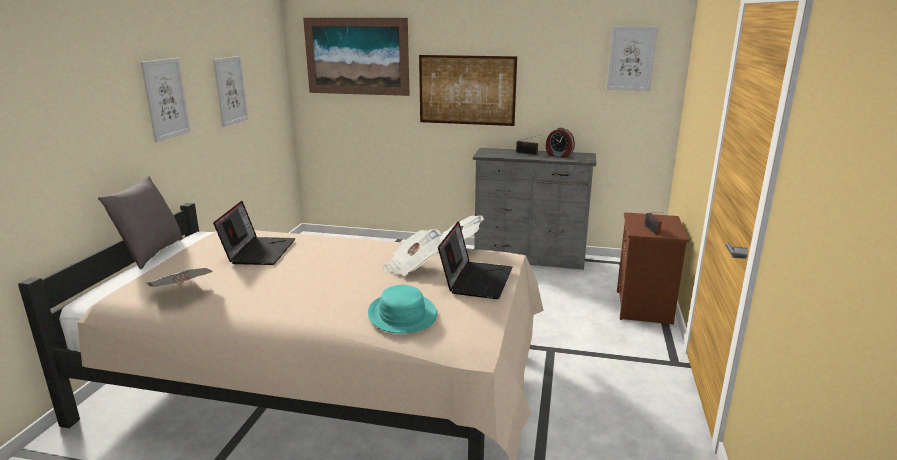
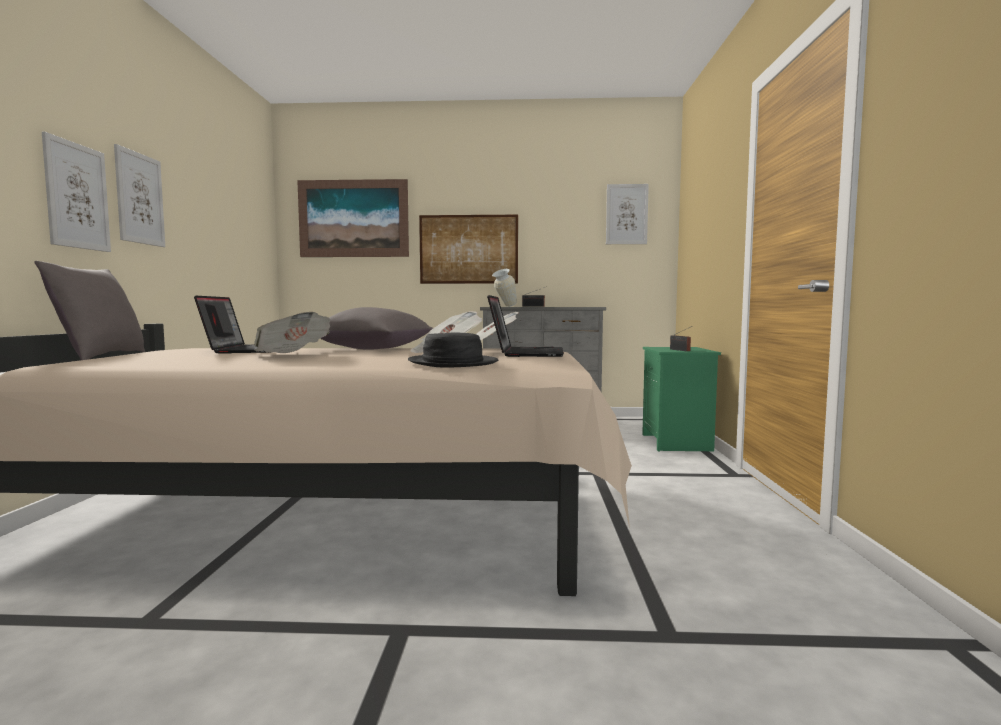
camera: 10 degrees left, 15 degrees down
(182, 293) = (145, 363): newspaper -> newspaper (293, 355)
(230, 90) = (215, 226): picture -> picture (77, 196)
(357, 252) = (374, 349): none -> grey pillow
(402, 314) = (452, 363): turquoise hat -> black hat
(497, 153) = (504, 306): none -> vase
(558, 155) = (566, 306): alarm clock -> none
(644, 307) = (677, 443): brown nightstand -> green nightstand

